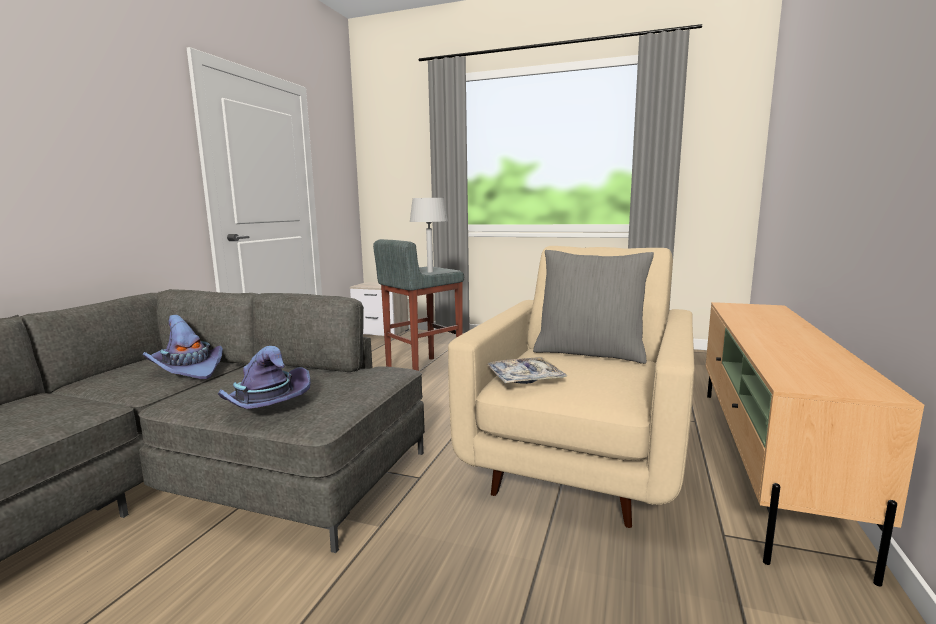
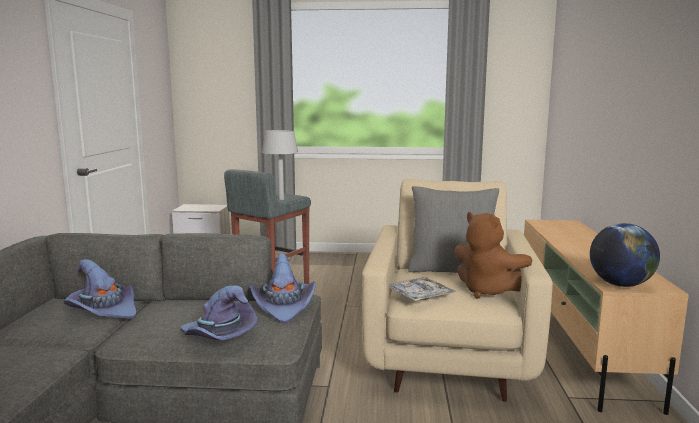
camera: 15 degrees left, 0 degrees up
(365, 379) = (284, 306): none -> purple hat
(618, 381) = (488, 292): none -> brown plush toy
(808, 383) = (620, 285): none -> globe

